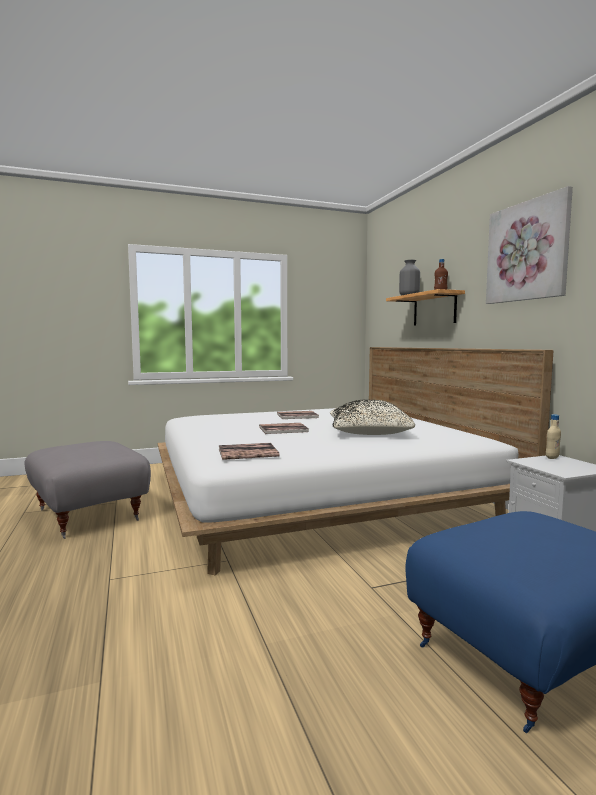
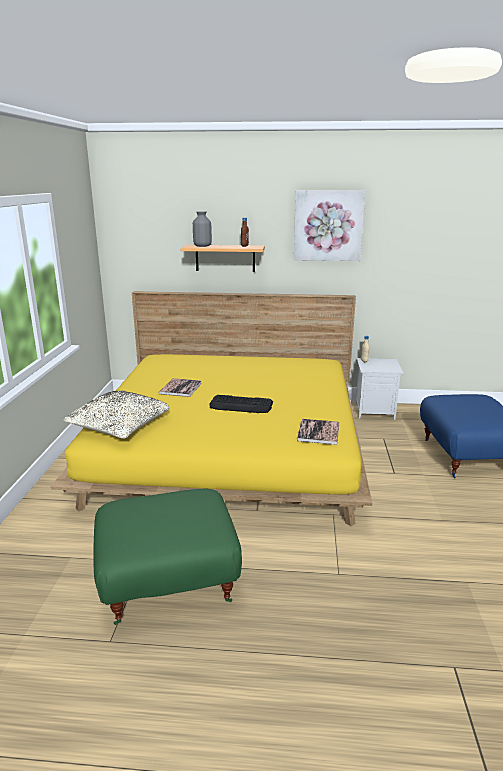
camera: 65 degrees left, 15 degrees up
(90, 514) = (169, 582): grey ottoman -> green ottoman
(283, 429) = (241, 405): book -> keyboard
(316, 495) = (230, 450): white bed -> yellow bed
(370, 431) = (279, 381): beige pillow -> beige pillow (120, 424)

